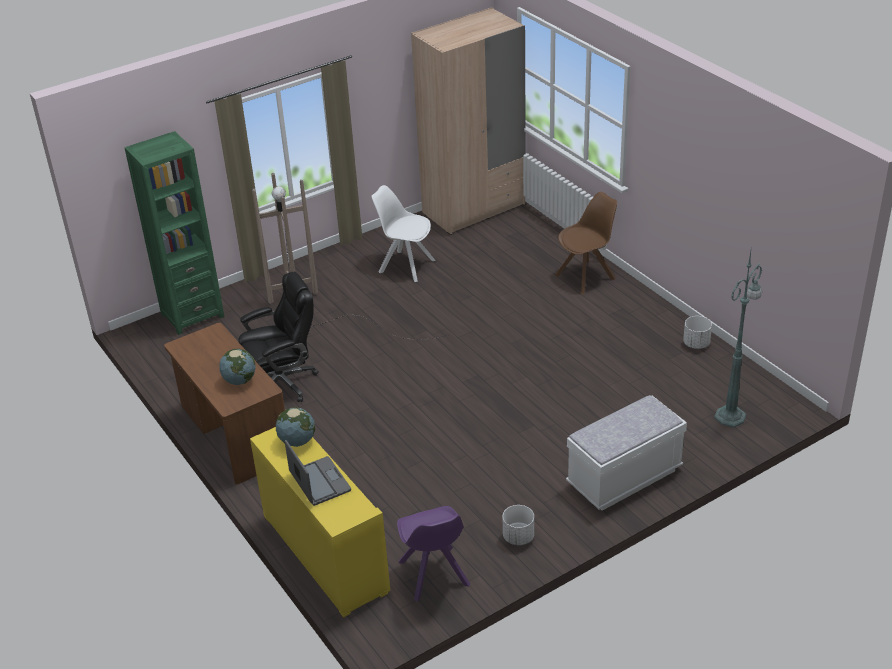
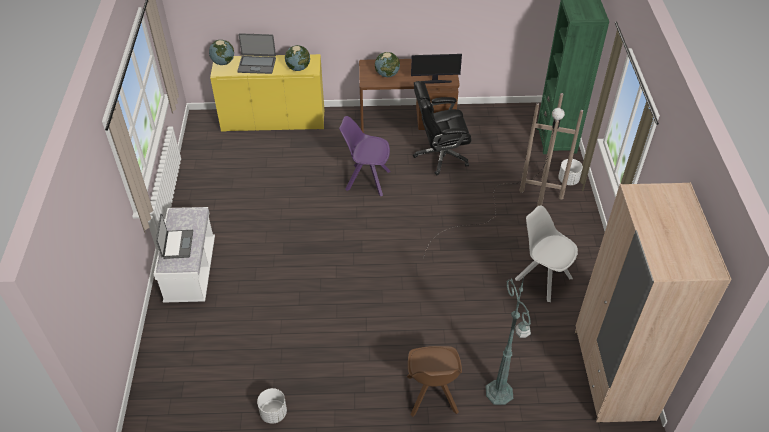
camera: 120 degrees right, 10 degrees up
(226, 340) = (435, 81): none -> monitor
(283, 382) = (440, 155): black office chair -> black office chair turned 75 degrees clockwise
(340, 518) = (223, 62): none -> globe
(405, 266) = (542, 277): white chair -> white chair turned 105 degrees counterclockwise
(434, 575) = (214, 152): purple chair -> purple chair (366, 180)
(518, 537) = (201, 197): white planter -> white planter (568, 180)
(639, 423) = (177, 244): none -> laptop
(731, 416) = (178, 373): green floor lamp -> green floor lamp (499, 394)

